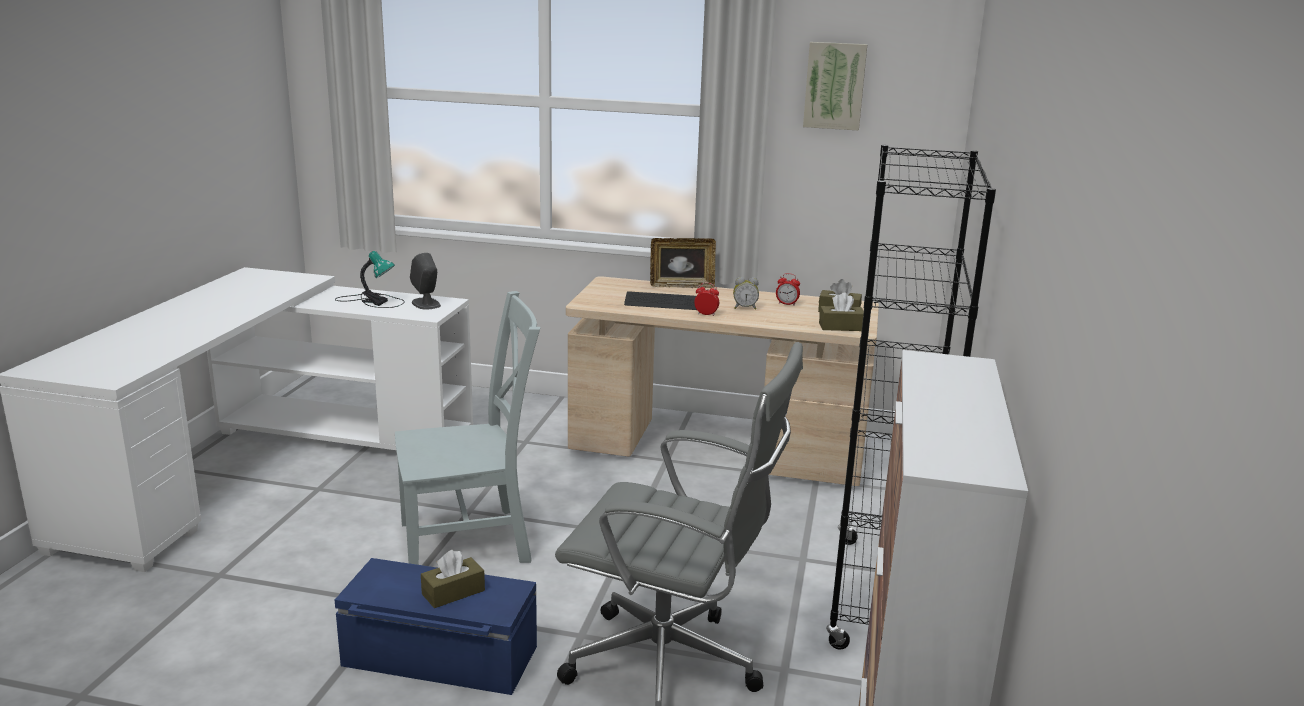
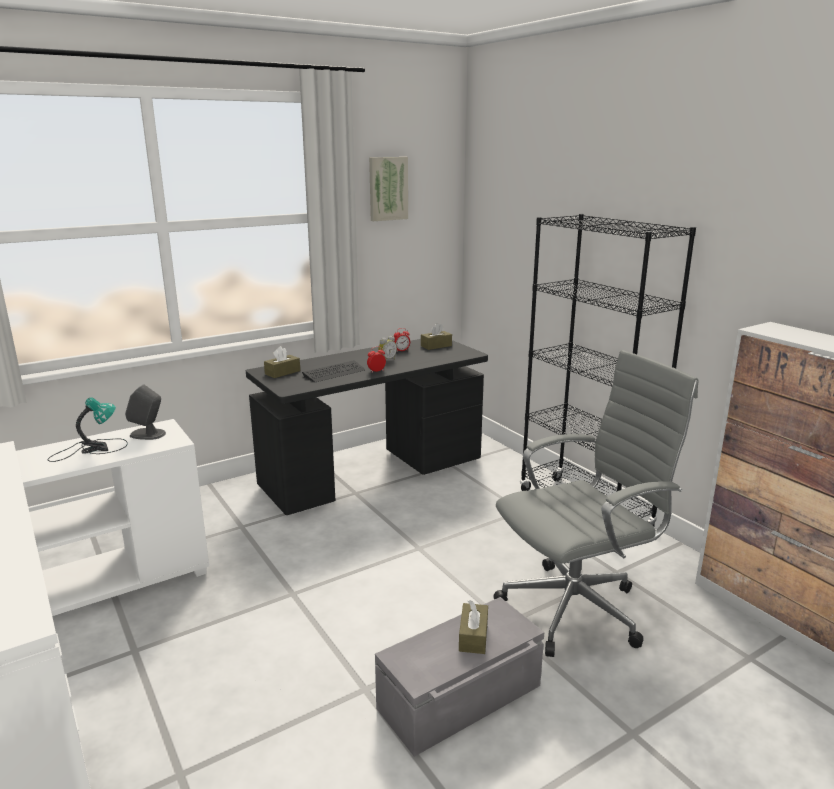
camera: 45 degrees left, 0 degrees up
(439, 657) = (461, 698): blue storage box -> grey storage box
(471, 541) = (334, 612): grey chair -> none
(682, 286) = (317, 359): picture frame -> none
(717, 451) = (373, 473): beige desk -> black desk
(841, 327) = (459, 354): brown tissue box -> brown tissue box (282, 372)

